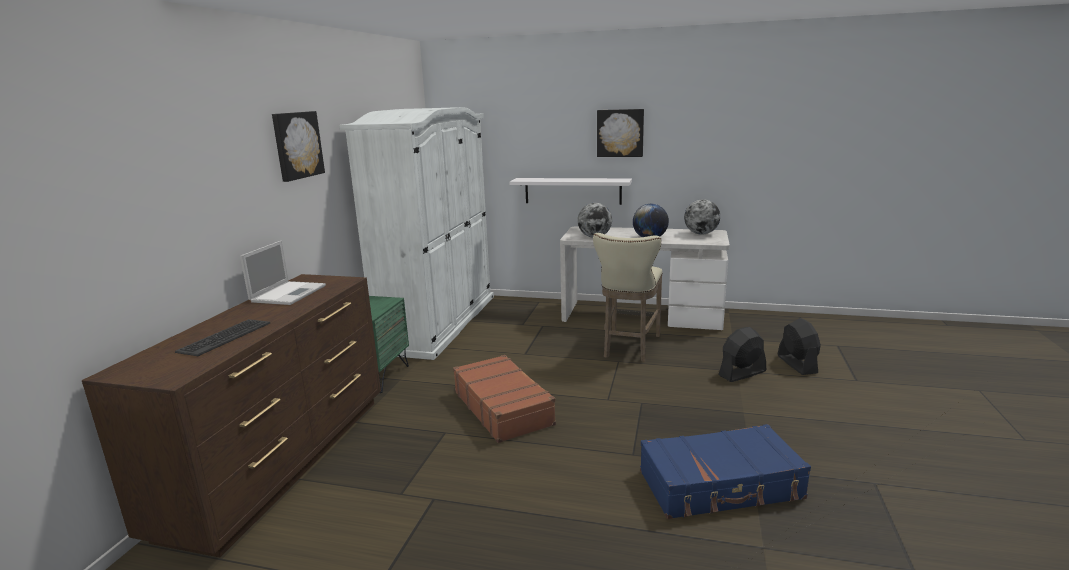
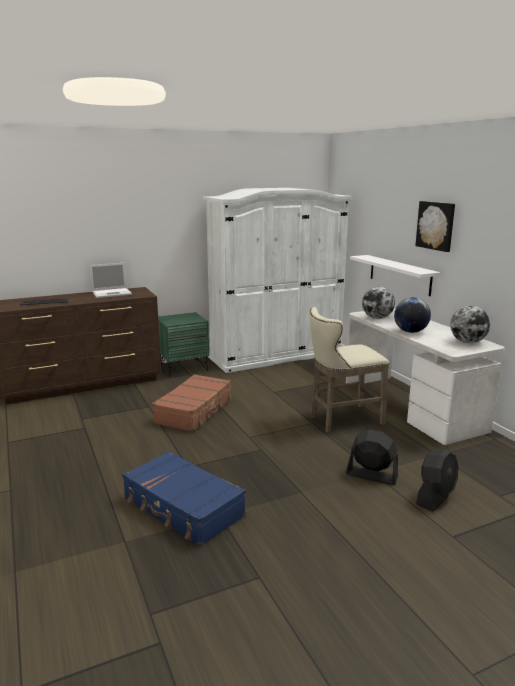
camera: 50 degrees right, 0 degrees up
(297, 145) = (157, 207): picture -> none

